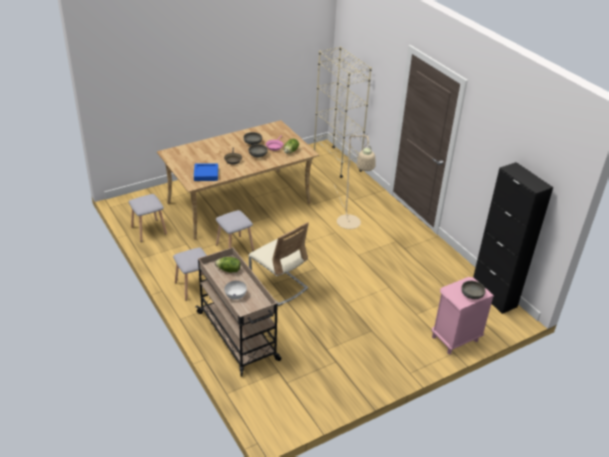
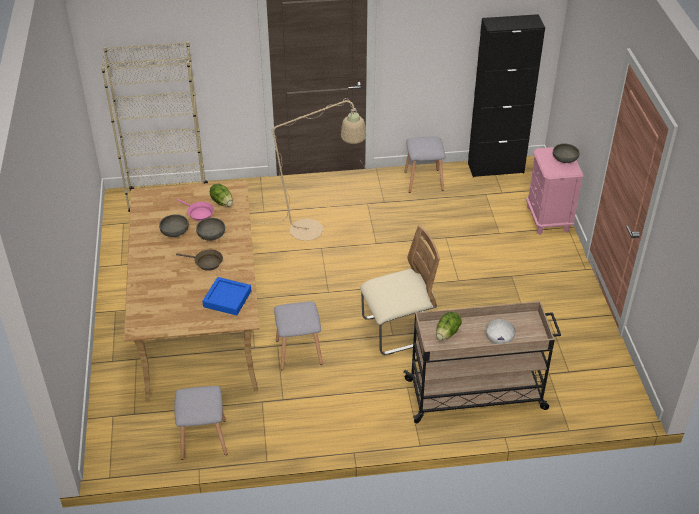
camera: 65 degrees left, 5 degrees up
(193, 286) = (360, 416): grey stool -> grey stool (423, 181)

